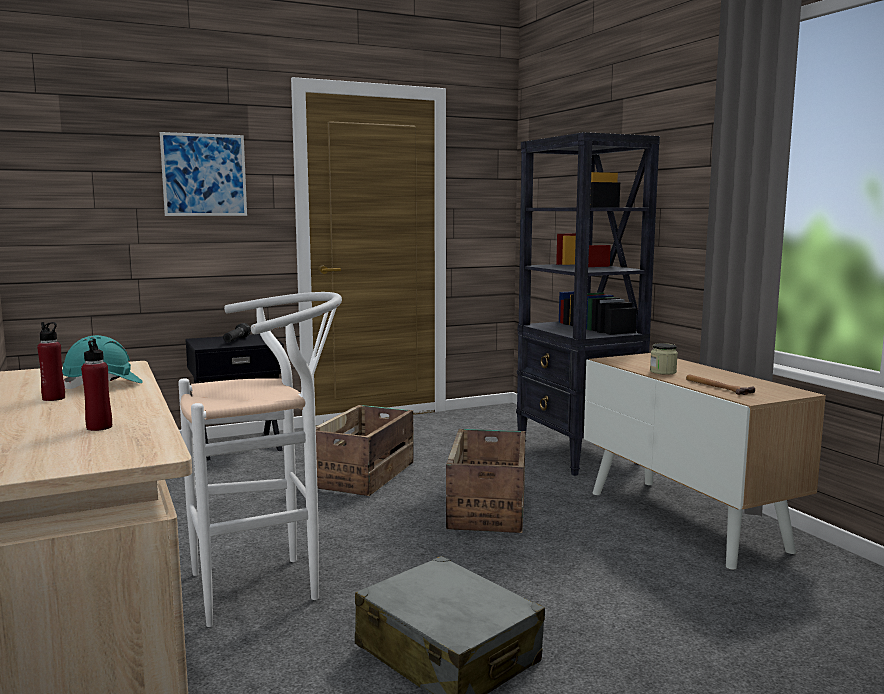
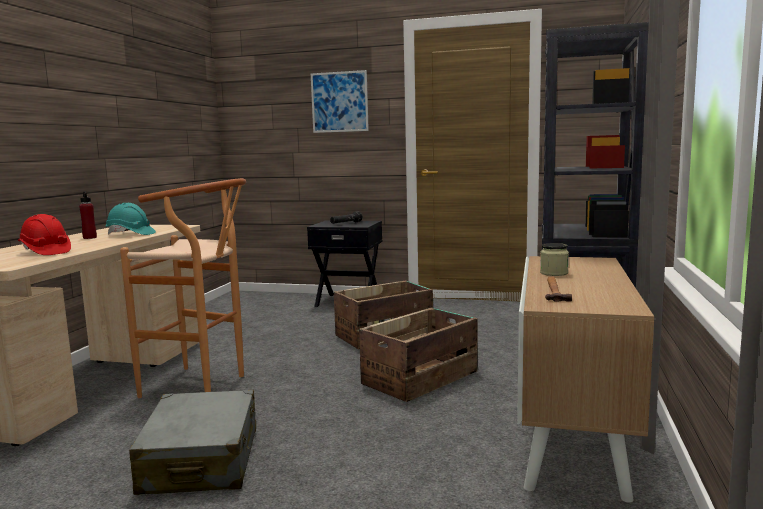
camera: 40 degrees right, 0 degrees up
(99, 427) = (46, 252): red bottle -> red hard hat
(268, 585) = (203, 386): white stool -> brown stool

